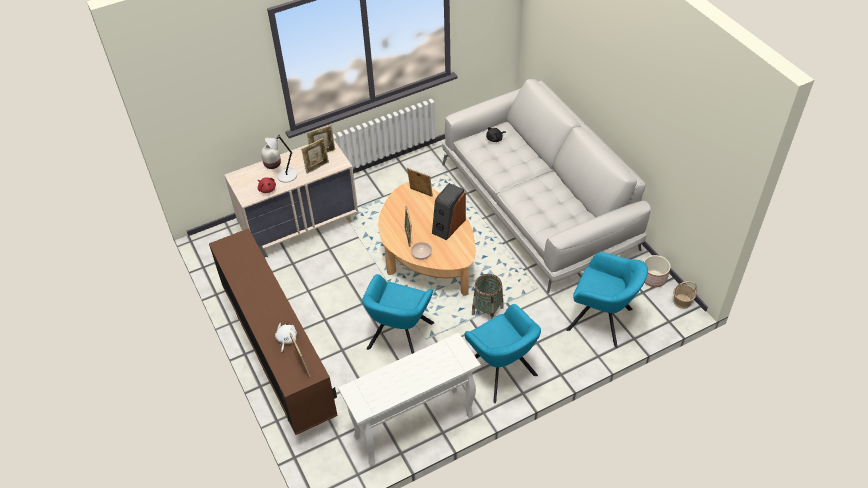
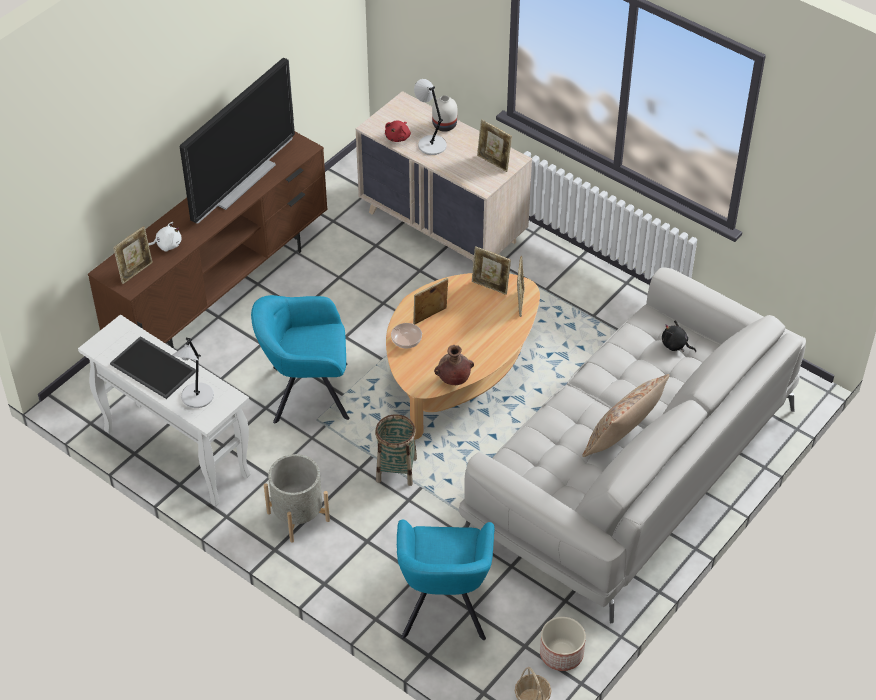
camera: 65 degrees right, 0 degrees up
(251, 281) = (241, 182): none -> television
(317, 167) = (464, 167): picture frame -> picture frame (490, 287)
(403, 379) = (154, 367): none -> tray
(444, 361) = (197, 397): none -> grey table lamp
(448, 226) = (473, 351): speaker -> none
(466, 242) = (453, 379): none -> brown vase
(501, 372) = (298, 516): turquoise armchair -> grey planter
(554, 183) = (622, 441): none -> beige pillow

